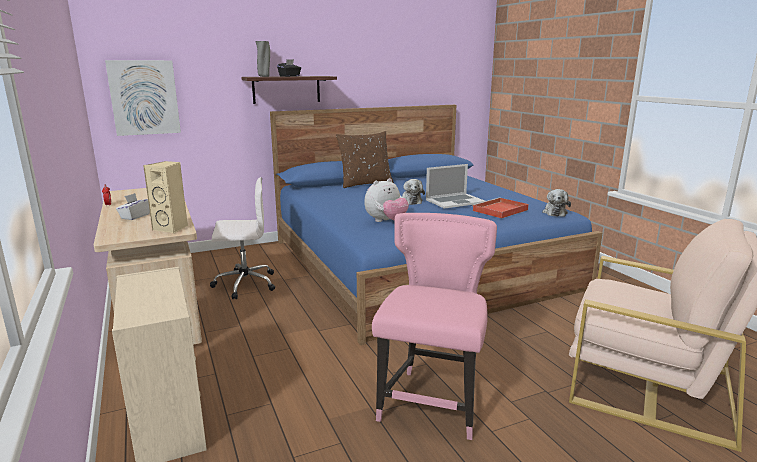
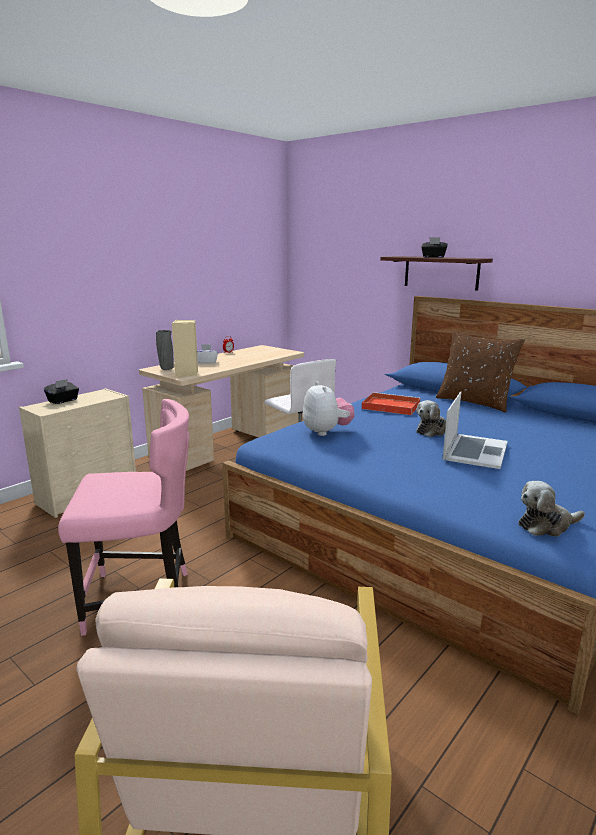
camera: 65 degrees right, 0 degrees up
(134, 301) = (63, 400): none -> black tissue box
(144, 97) = (320, 272): picture -> none
(264, 76) = (411, 256): grey vase -> grey vase (166, 369)
(386, 221) = (326, 432): plush toy -> plush toy turned 135 degrees counterclockwise
(455, 201) = (475, 451): laptop -> laptop turned 105 degrees counterclockwise
(499, 210) = (477, 482): red tray -> red tray (389, 406)

